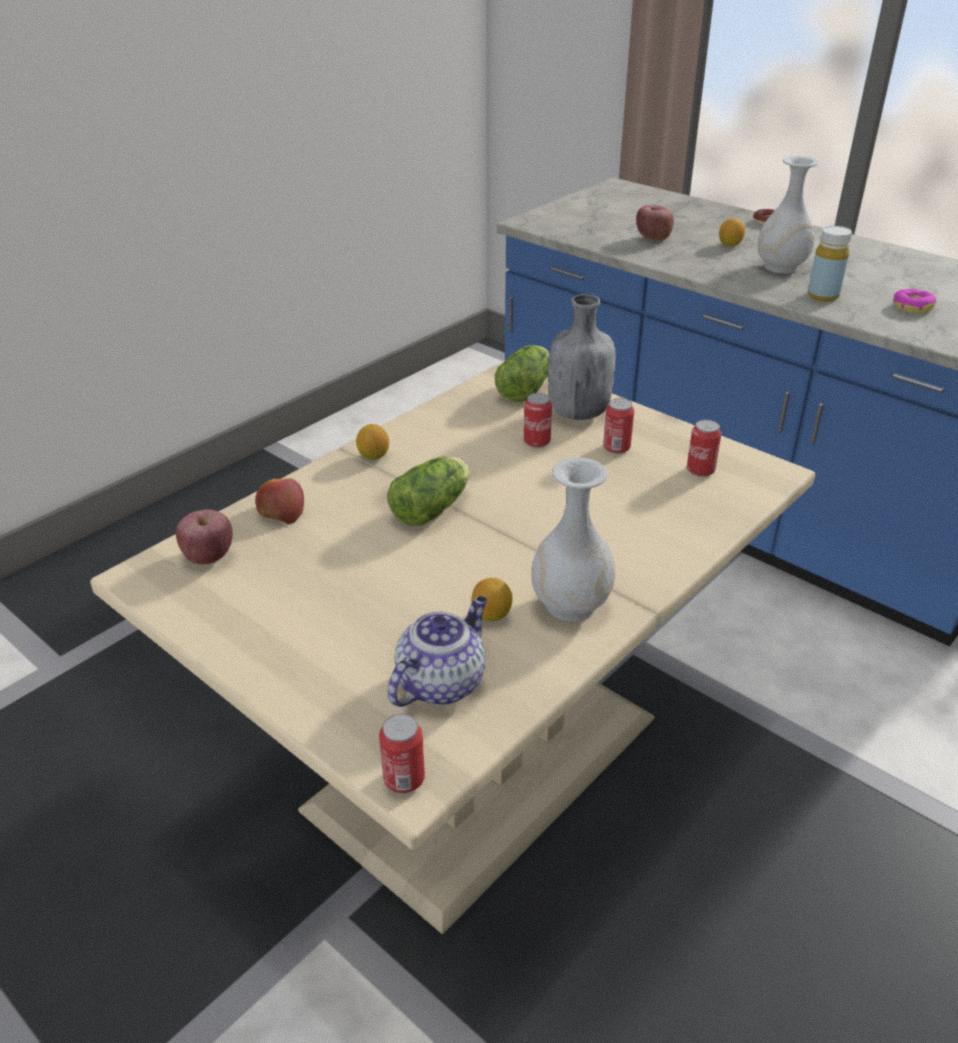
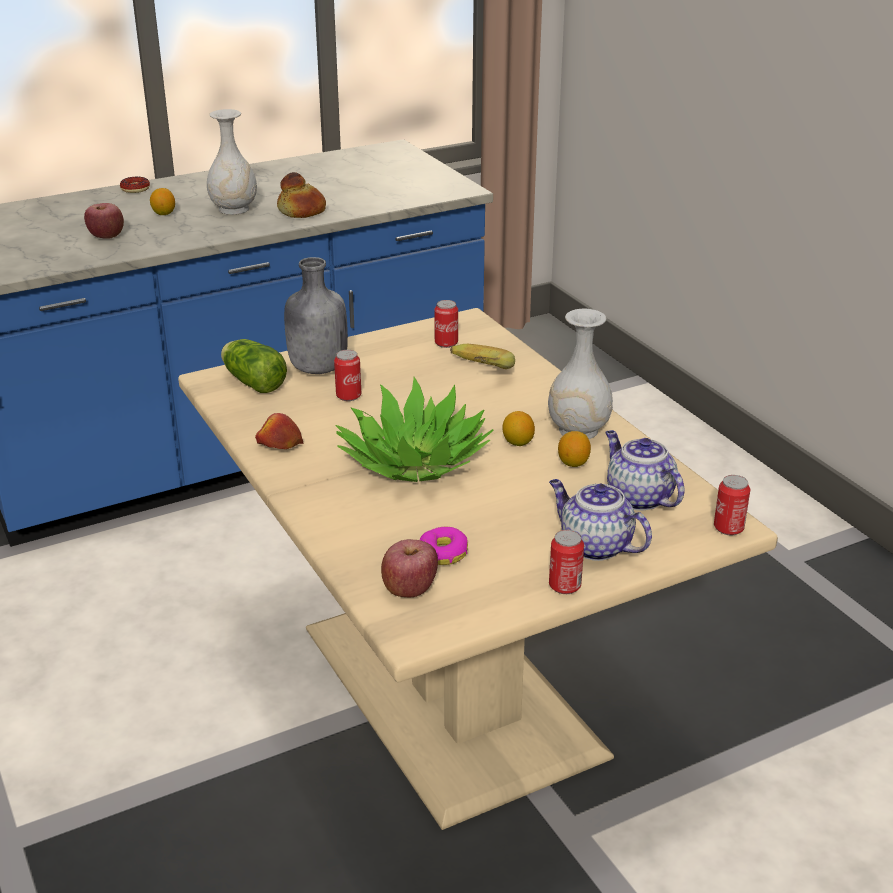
camera: 70 degrees left, 5 degrees down
(281, 511) = (360, 540): apple -> apple (279, 445)
(321, 664) = (594, 546): none -> teapot
(373, 456) = (303, 477): lemon -> lemon (518, 443)
(434, 507) = (413, 461): lettuce -> potted plant
(616, 448) = (387, 366): can -> can (564, 586)
(644, 505) = (476, 375): none -> banana
(823, 296) = (302, 211): yellow bottle -> bread
(912, 307) = (353, 192): donut -> donut (443, 553)

